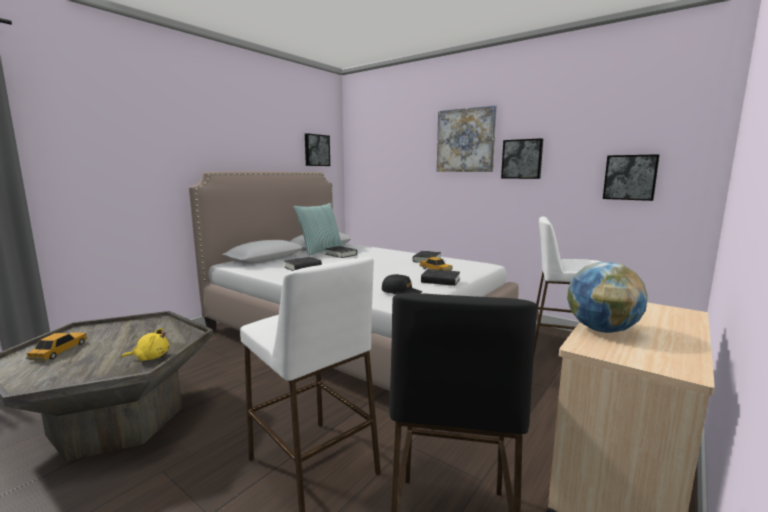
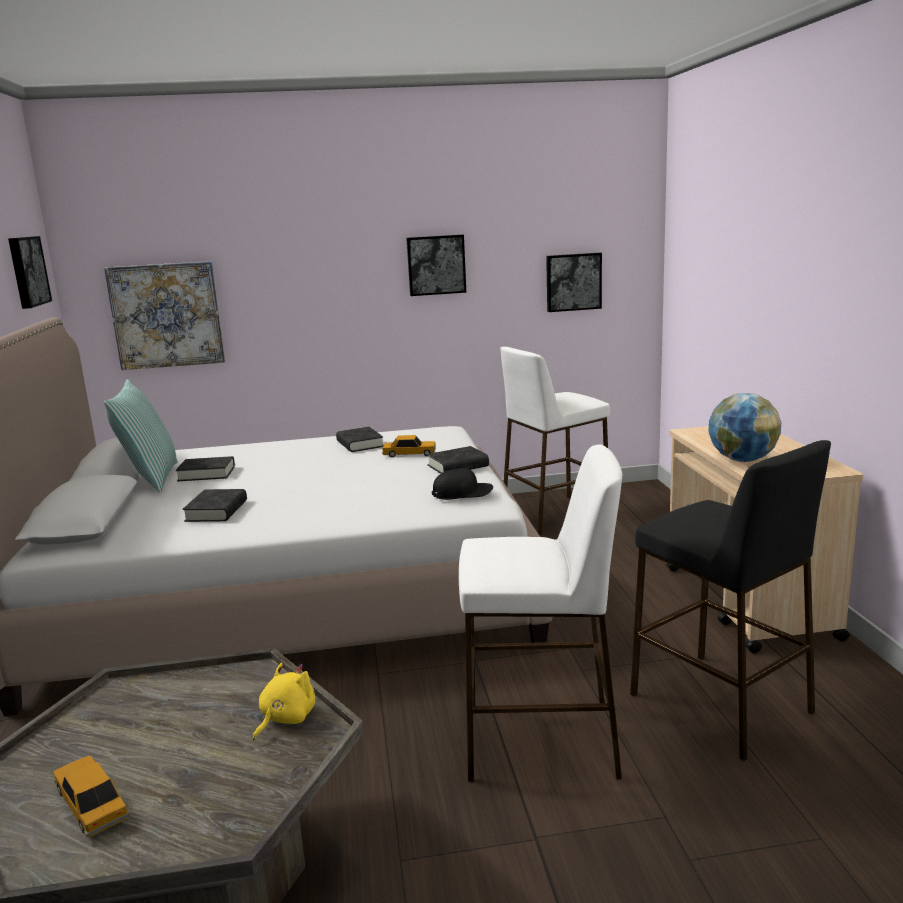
camera: 45 degrees left, 5 degrees up
(465, 140) = (339, 238): picture -> picture (166, 315)

